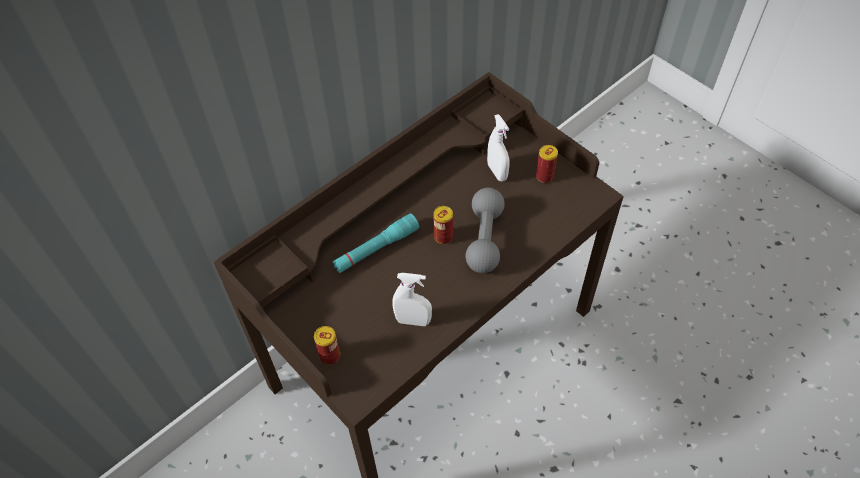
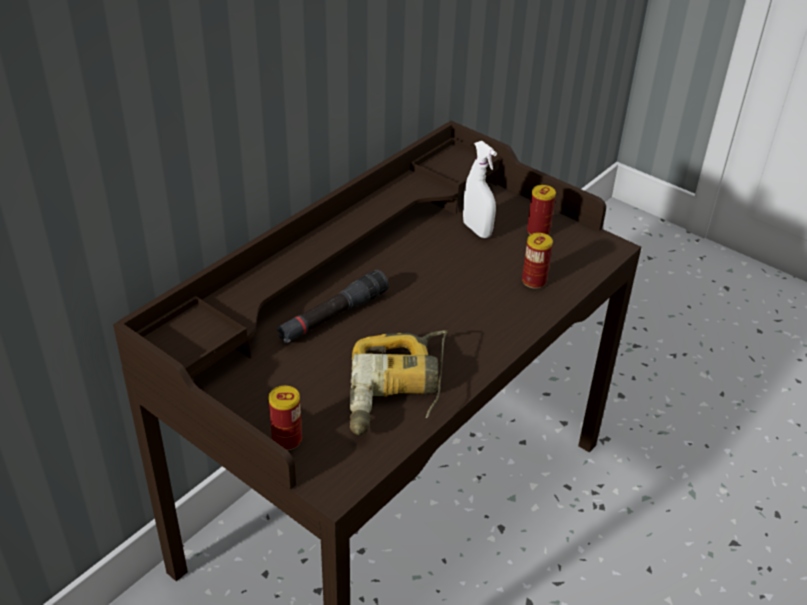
camera: 10 degrees left, 15 degrees down
(376, 249) = (333, 316): turquoise flashlight -> black flashlight
(413, 321) = (398, 392): white spray bottle -> power drill
(443, 237) = (421, 299): can -> can (534, 281)
(484, 239) = (476, 298): grey dumbbell -> none

